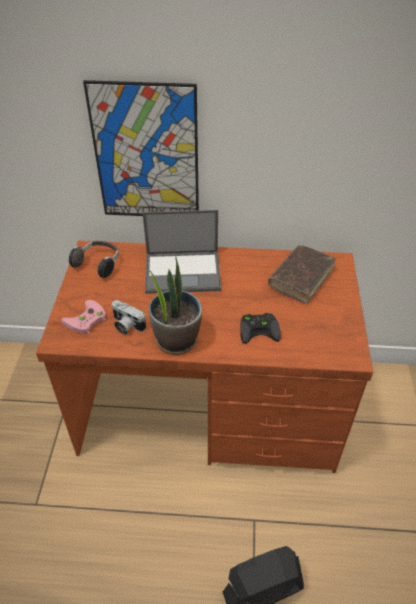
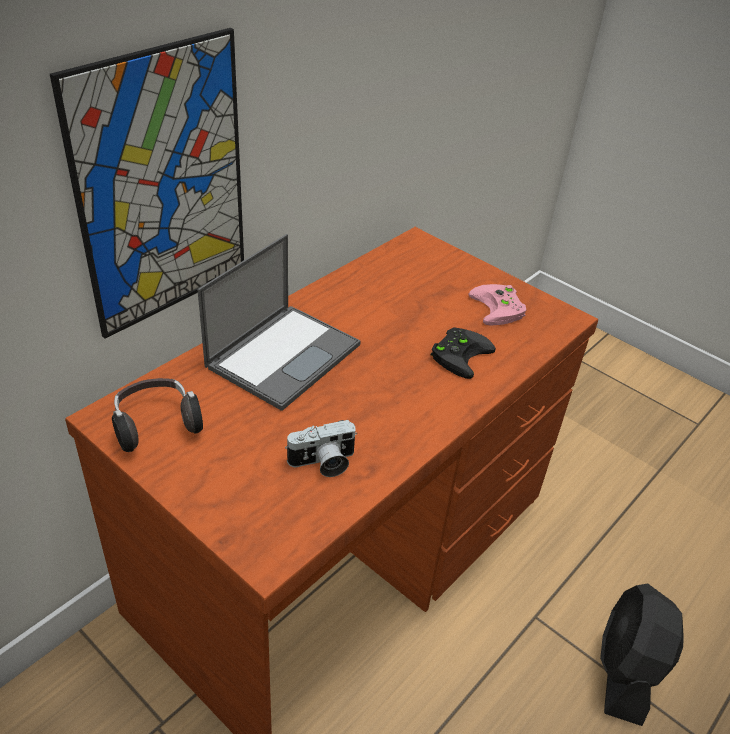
camera: 55 degrees left, 5 degrees down
(85, 320) = (262, 501): pink game controller -> pink game controller (500, 309)
(176, 339) = (402, 430): potted plant -> none
(301, 278) = (413, 278): brown book -> none

